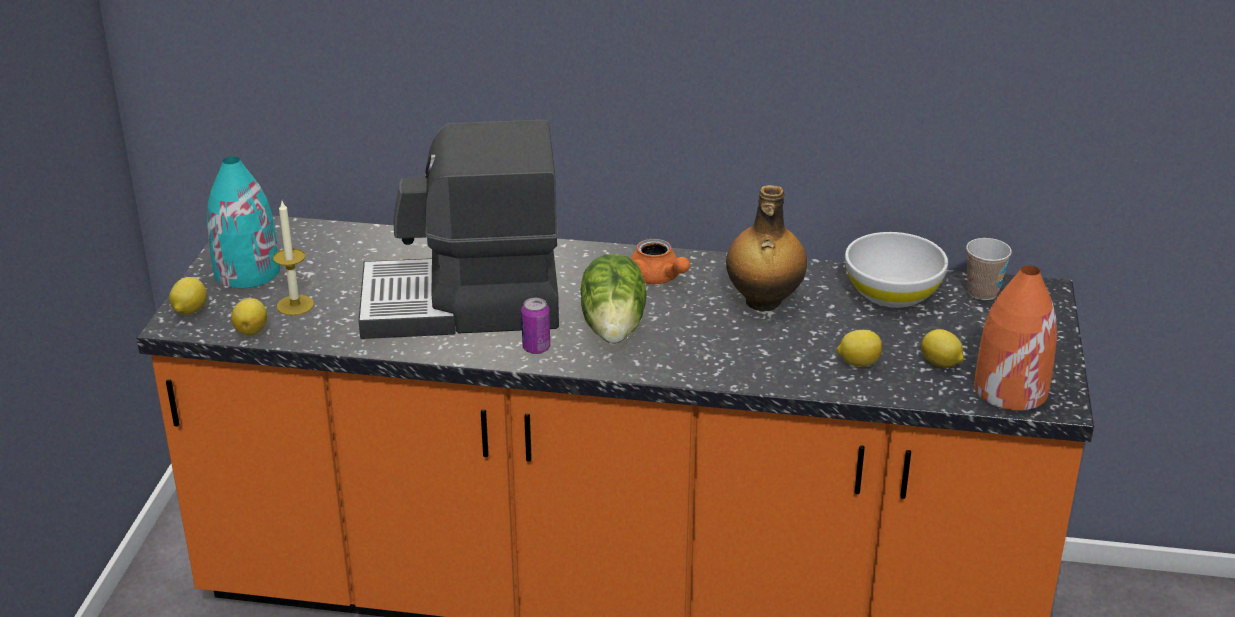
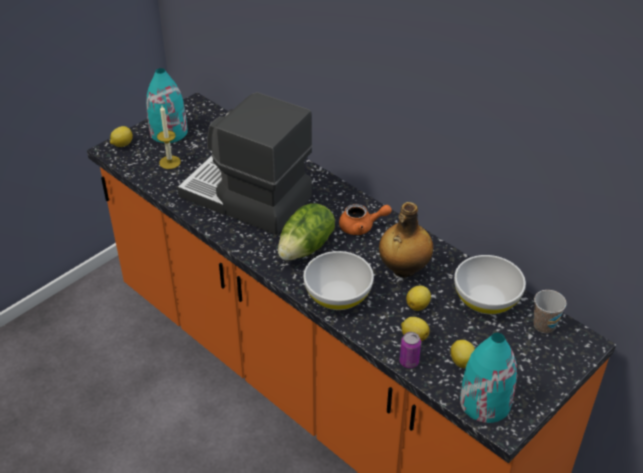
camera: 35 degrees right, 10 degrees up
(252, 330) = (137, 168): lemon -> lemon (418, 305)
(536, 348) = (254, 242): can -> can (409, 362)
(657, 279) = (361, 227): orange teapot -> orange teapot turned 90 degrees counterclockwise
(717, 360) = (337, 295): none -> white bowl
(1010, 389) = (485, 402): orange vase -> turquoise vase

